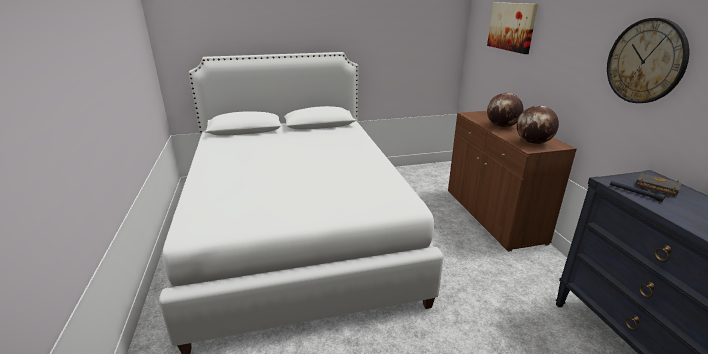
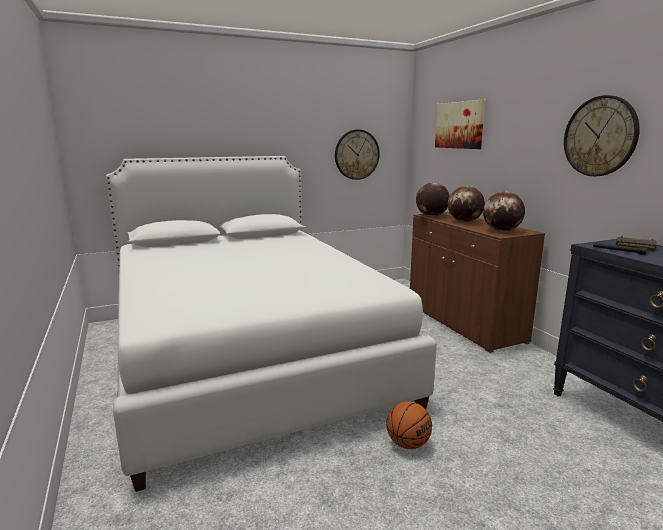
camera: 10 degrees left, 10 degrees down
(406, 340) = (408, 444): none -> basketball
(413, 49) = (356, 154): none -> wall clock
(473, 116) = (431, 216): none -> globe

